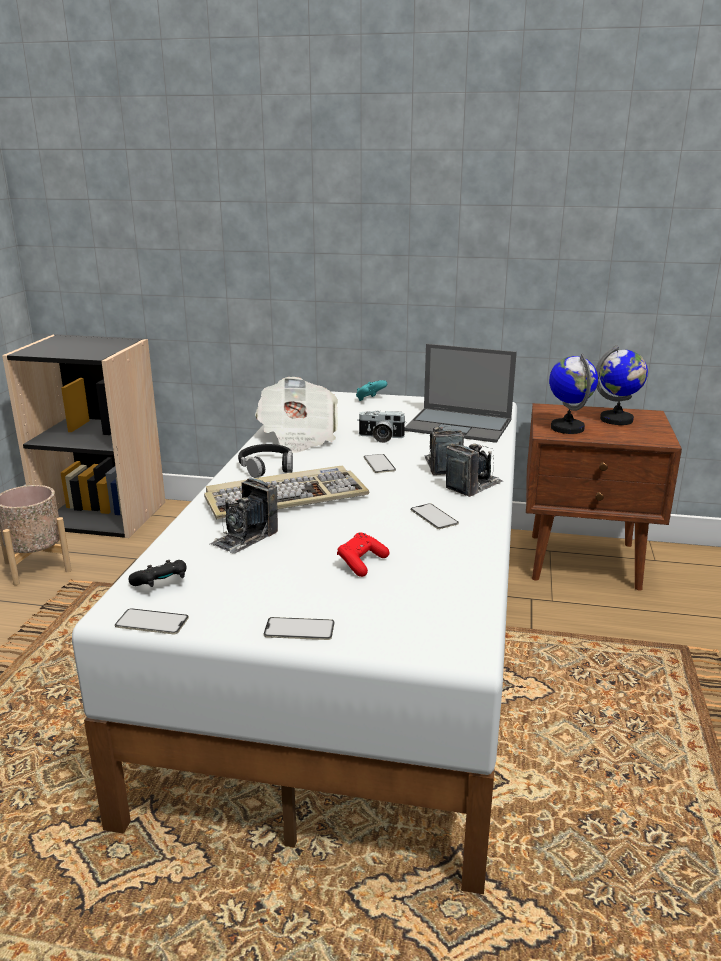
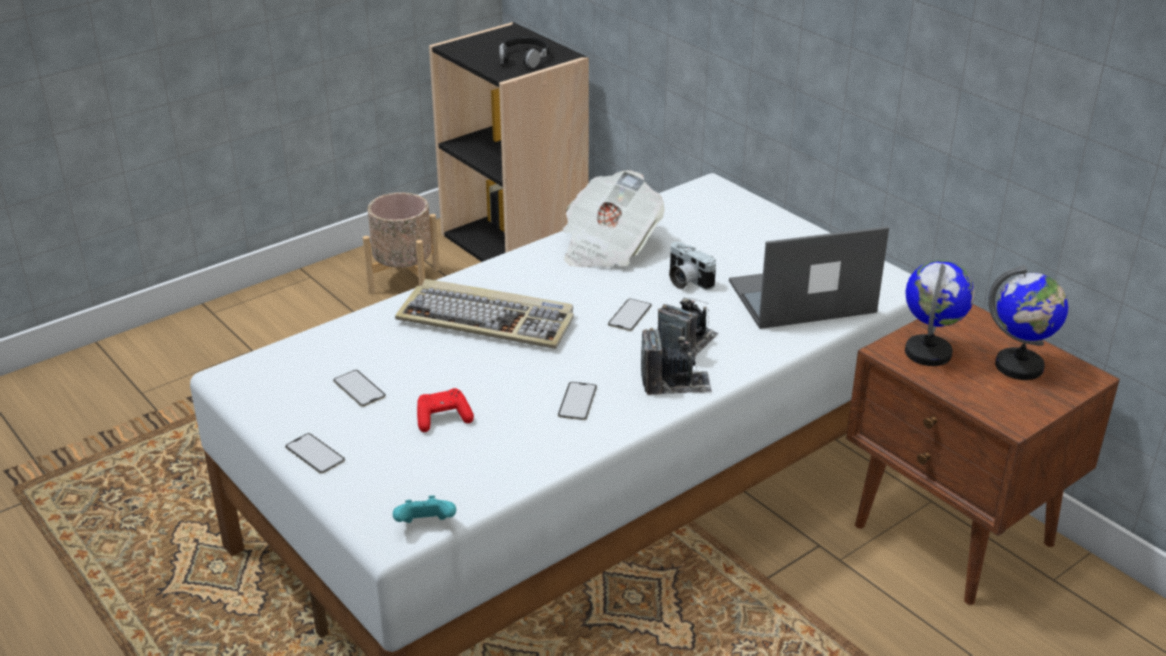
camera: 40 degrees right, 10 degrees up
(152, 622) = (237, 395): phone -> phone (359, 388)
(161, 584) = (284, 365): black game controller -> none
(245, 537) = (397, 348): camera -> none
(267, 467) = (524, 275): black headphones -> black headphones (524, 58)
(369, 400) = (763, 219): turquoise game controller -> turquoise game controller (425, 526)
(460, 425) = (800, 297): laptop -> laptop turned 105 degrees clockwise

